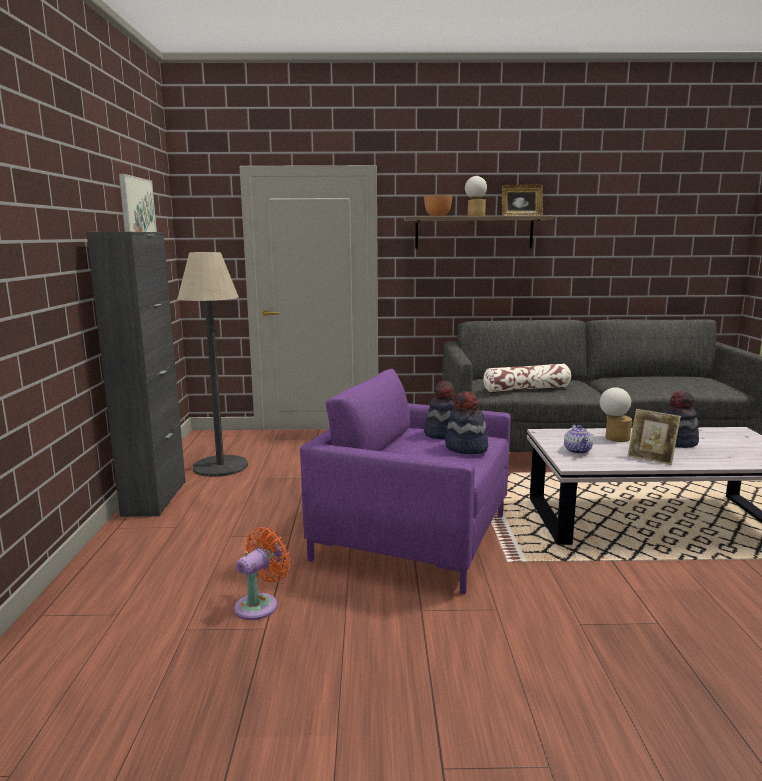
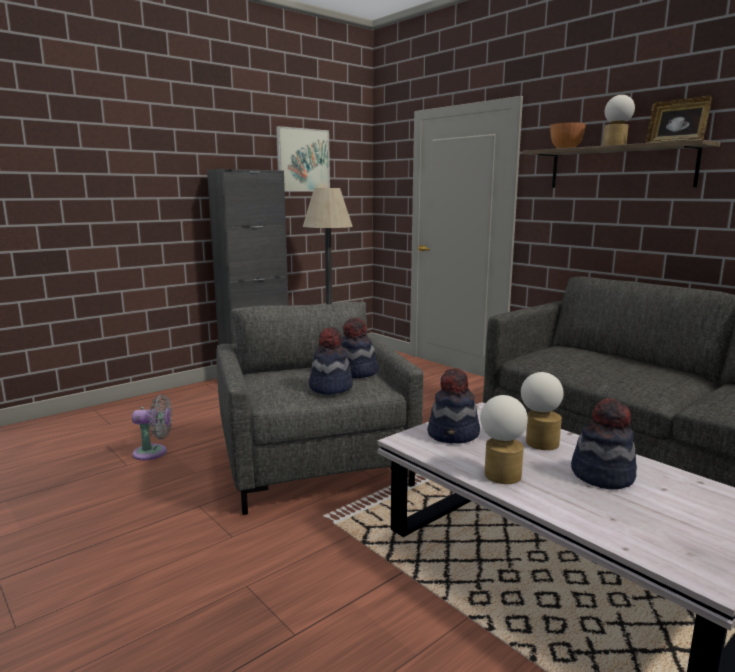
camera: 50 degrees right, 0 degrees up
(260, 605) = (154, 453): orange fan -> grey fan
(412, 536) = (315, 464): purple armchair -> grey armchair
(526, 389) = (581, 367): pillow -> none
(578, 451) = (454, 435): teapot -> hat
(651, 458) = (501, 472): picture frame -> table lamp

